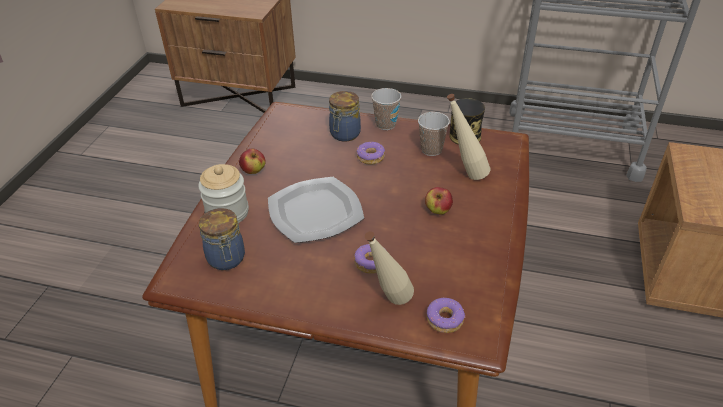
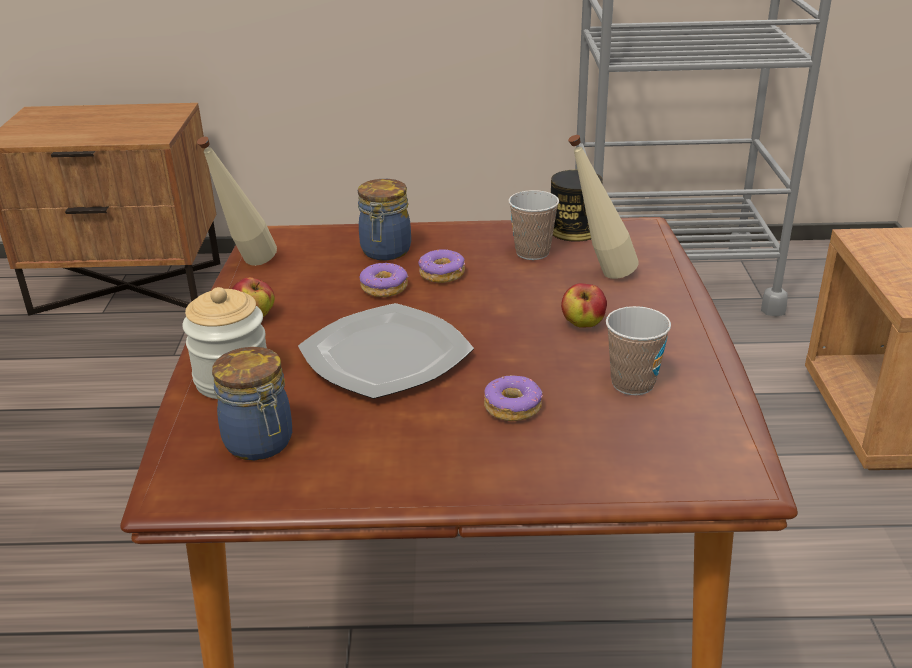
camera: 15 degrees left, 10 degrees down
(386, 124) = (445, 232): cup -> cup (632, 384)
(388, 304) = (569, 457): beige bottle -> beige bottle (247, 267)
(445, 320) = (671, 461): donut -> donut (384, 288)

